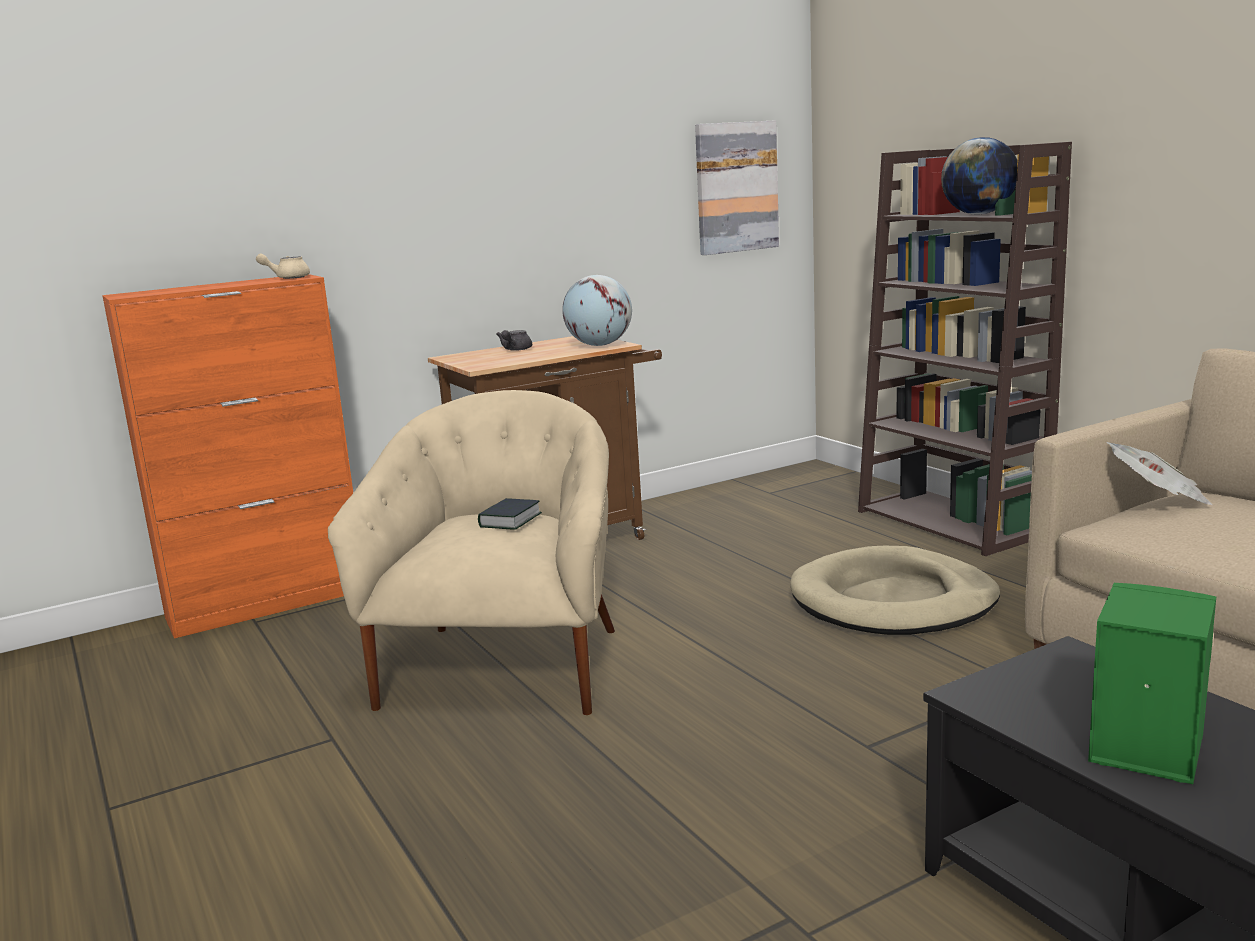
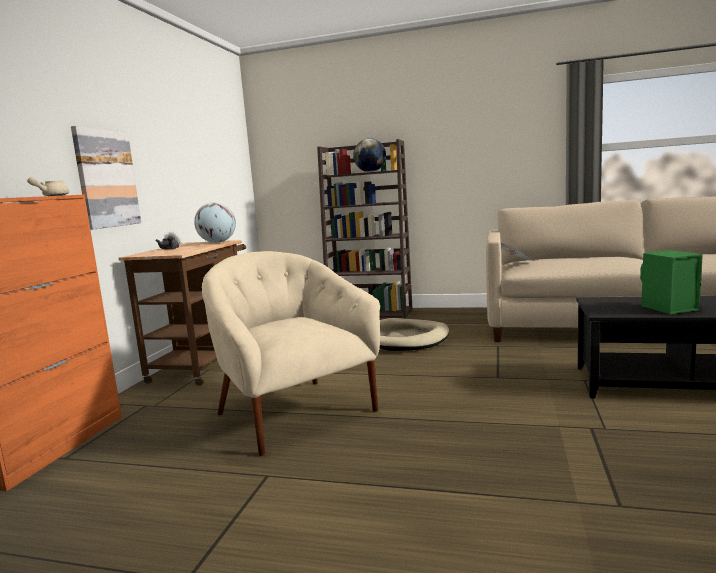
camera: 45 degrees left, 5 degrees down
(510, 520) = (294, 320): book -> none
(736, 187) = (228, 167): picture -> picture (106, 178)

